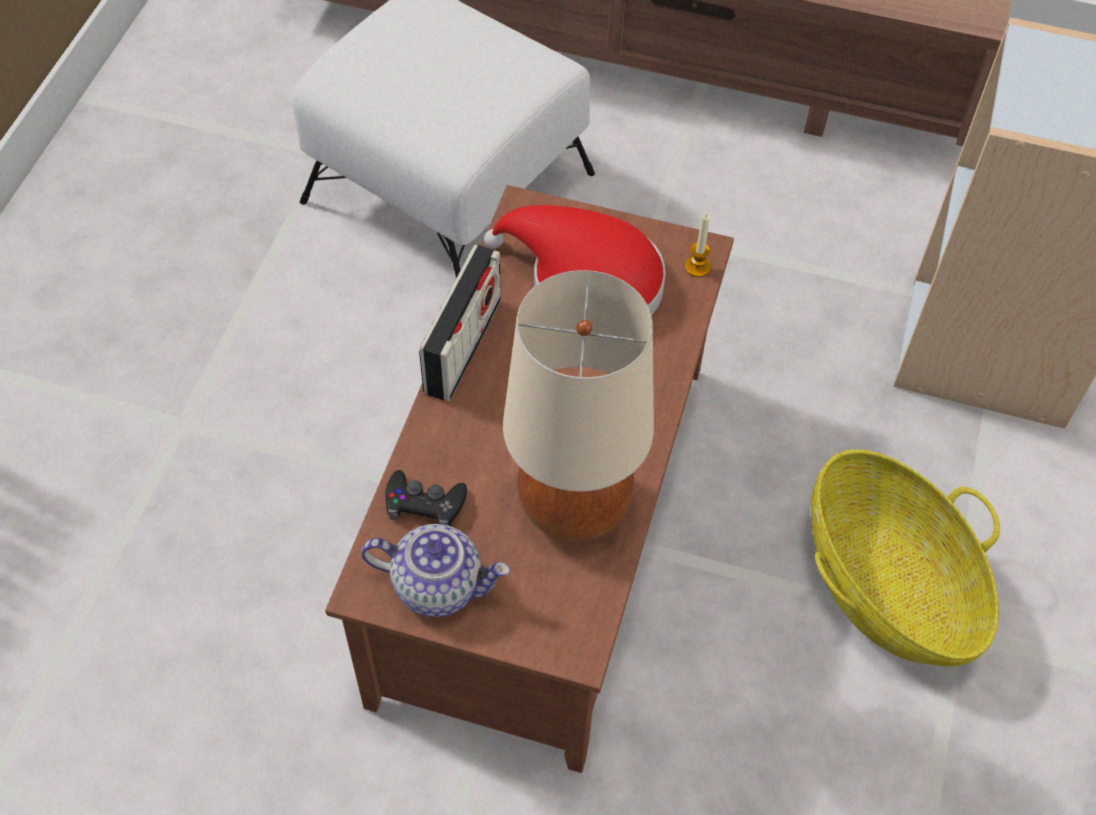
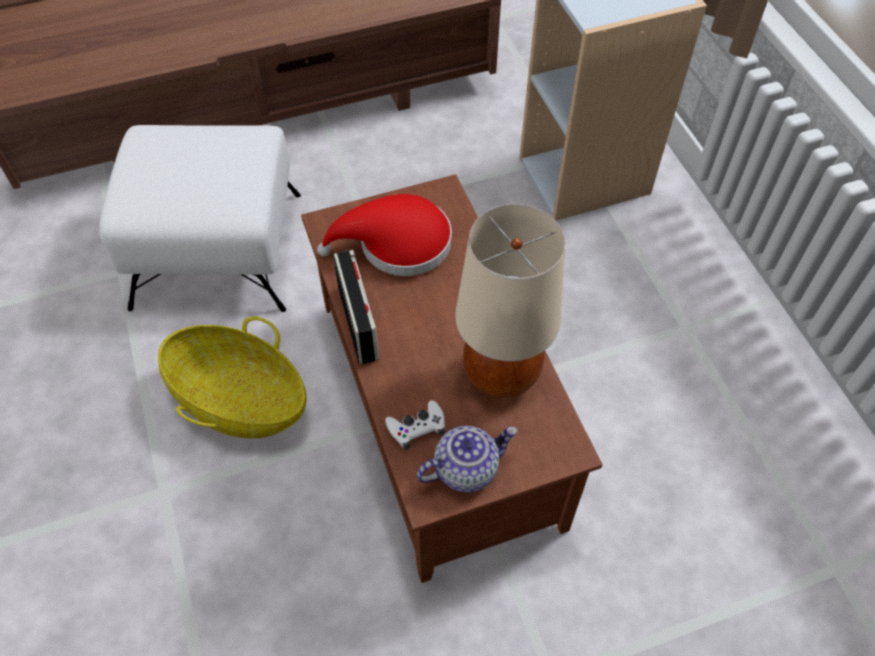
camera: 35 degrees left, 0 degrees up
(425, 504) = (417, 427): black game controller -> white game controller
(697, 267) = (451, 201): candle -> none
(887, 585) = (635, 325): basket -> basket (239, 400)

